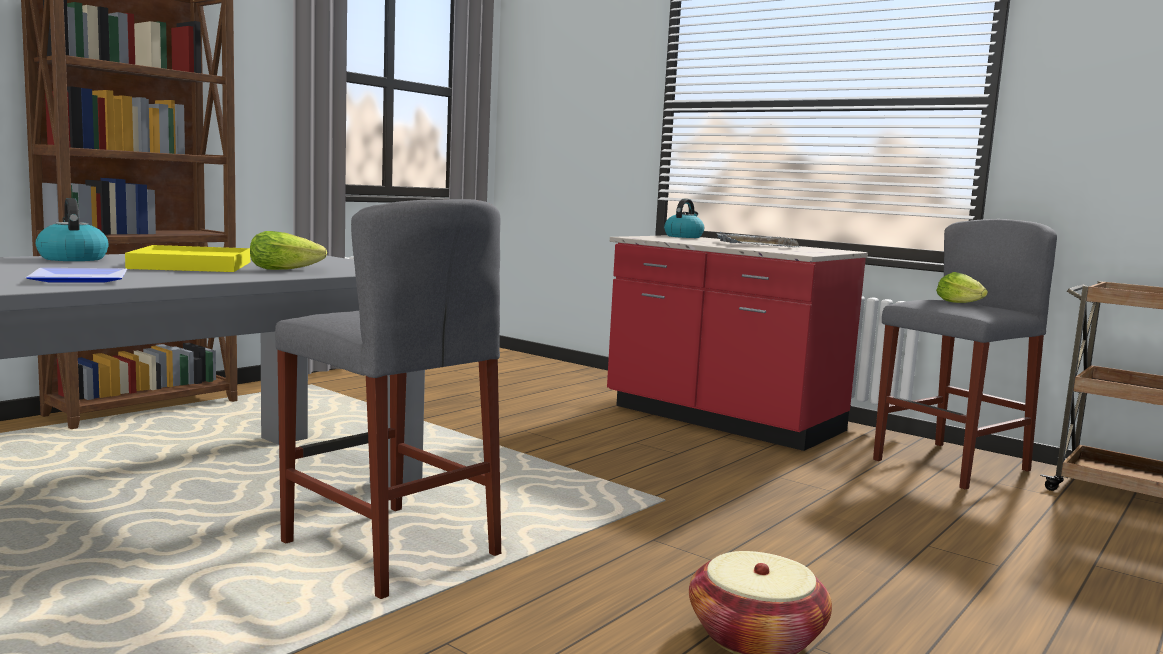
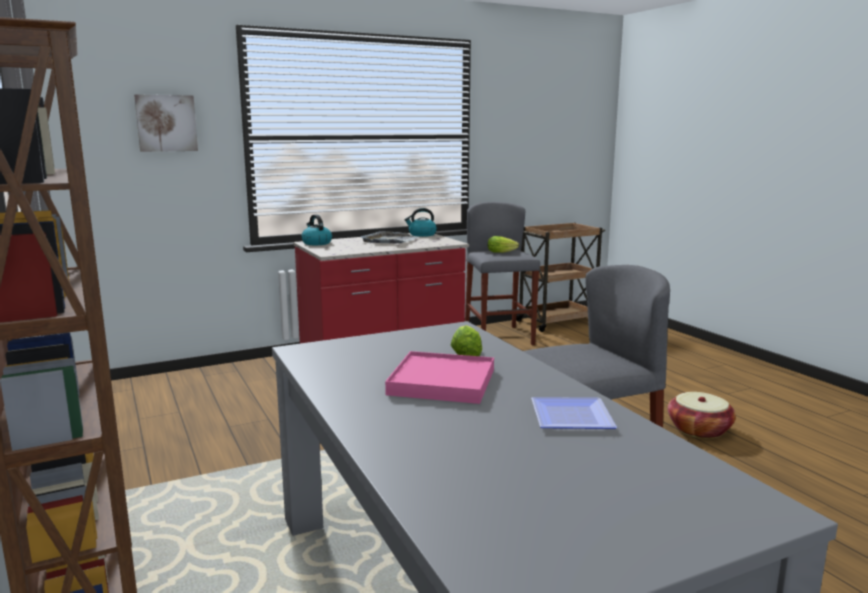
camera: 65 degrees left, 5 degrees up
(72, 258) = (381, 426): kettle -> kettle (422, 235)
(191, 265) = (441, 382): yellow tray -> pink tray
(598, 90) = (166, 123): none -> picture

